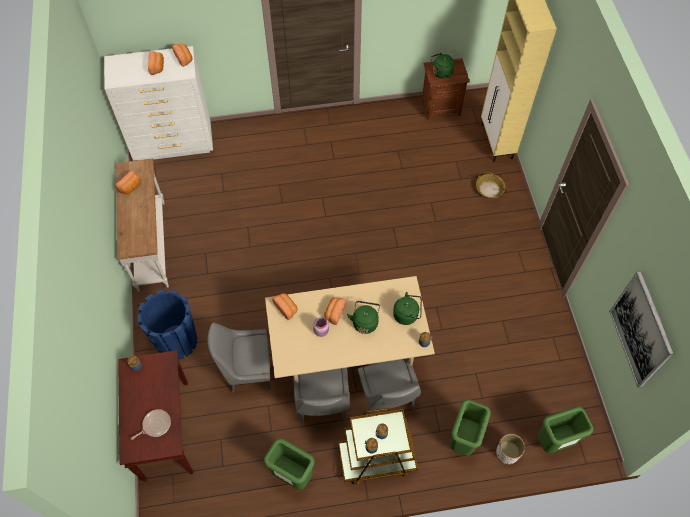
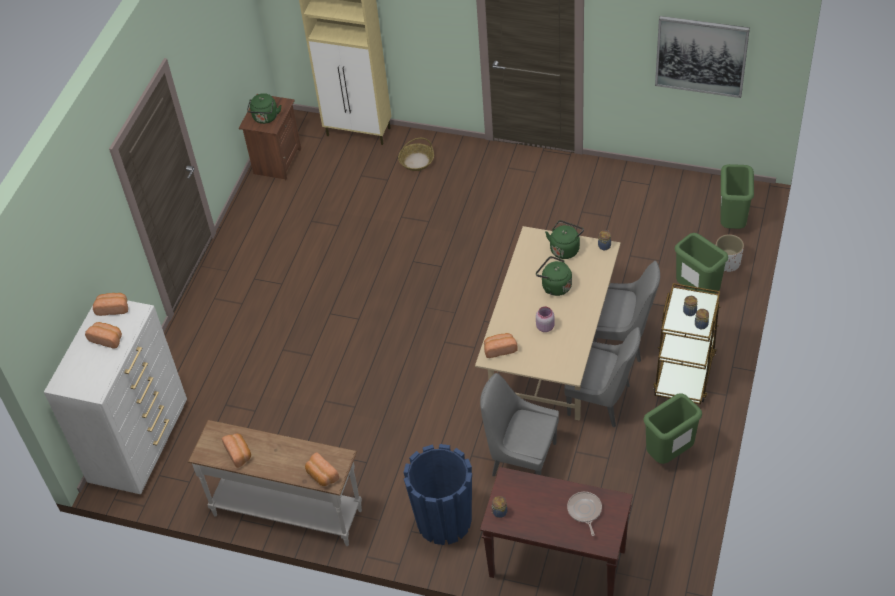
camera: 60 degrees left, 10 degrees down
(247, 370) = (521, 458): grey chair -> grey chair turned 90 degrees clockwise
(334, 313) = (529, 308): bread -> bread (321, 476)

